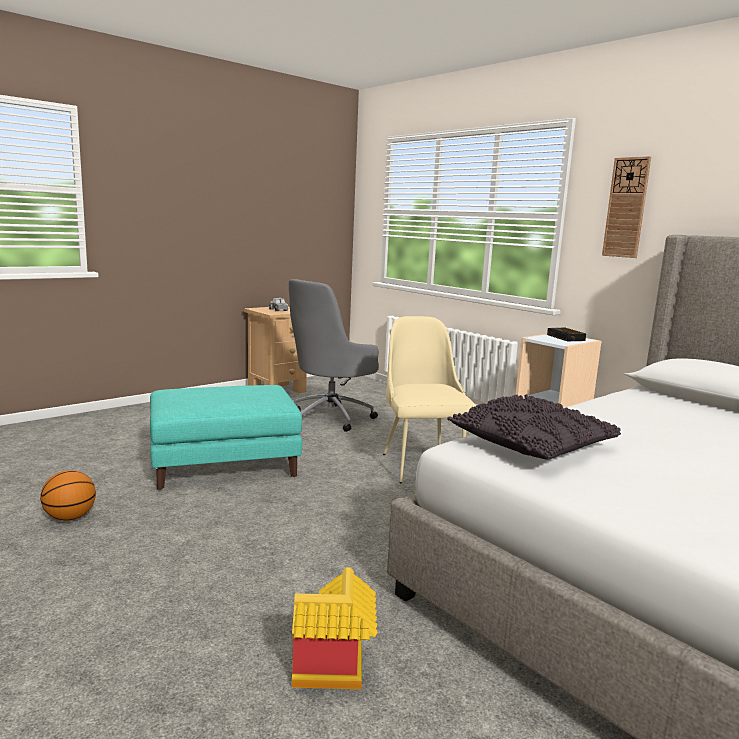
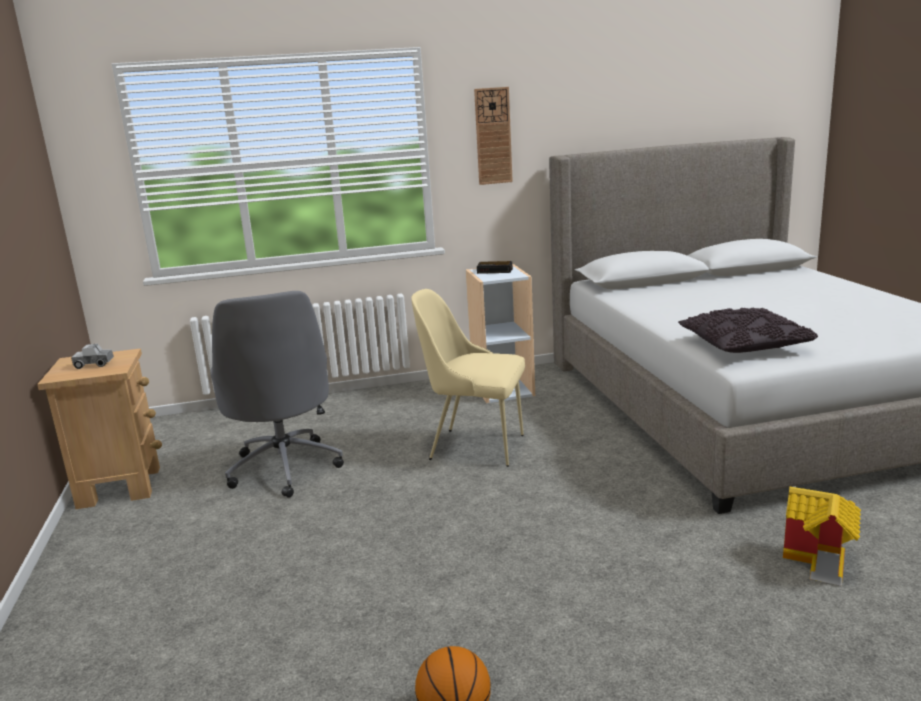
camera: 60 degrees left, 5 degrees up
(222, 466) = (373, 568): turquoise ottoman -> none

